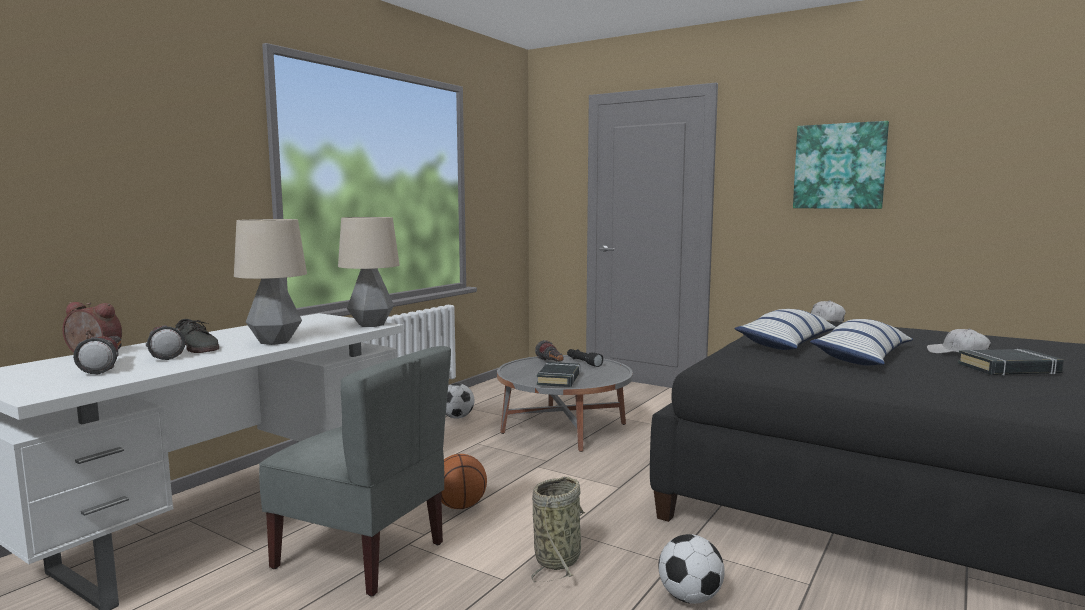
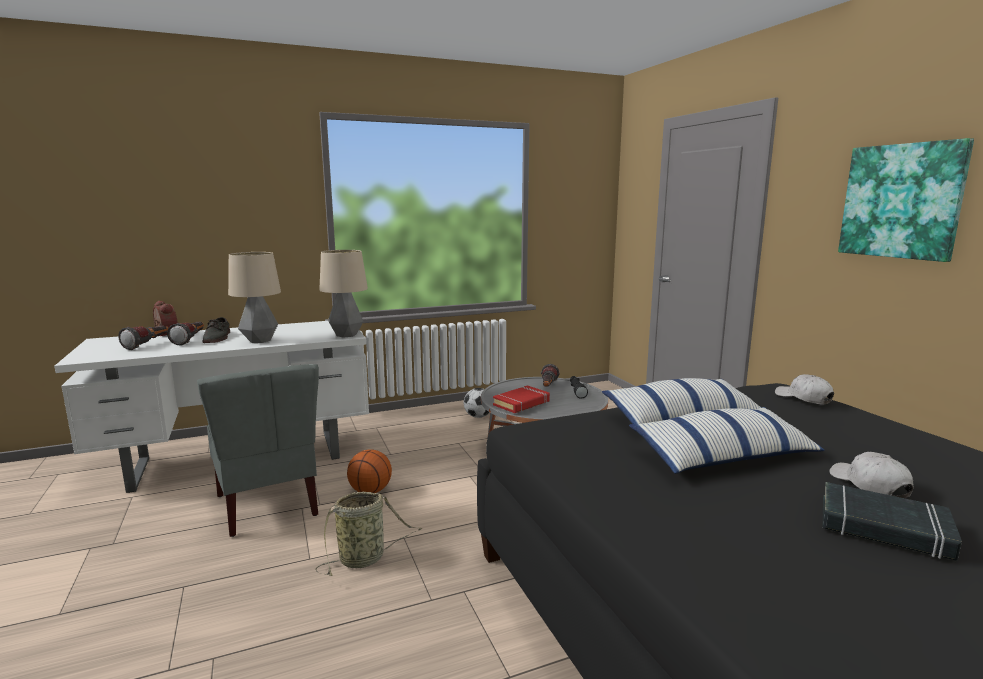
camera: 35 degrees right, 5 degrees up
(559, 379) = (521, 403): black book -> red book
(690, 598) = (396, 635): football -> none

